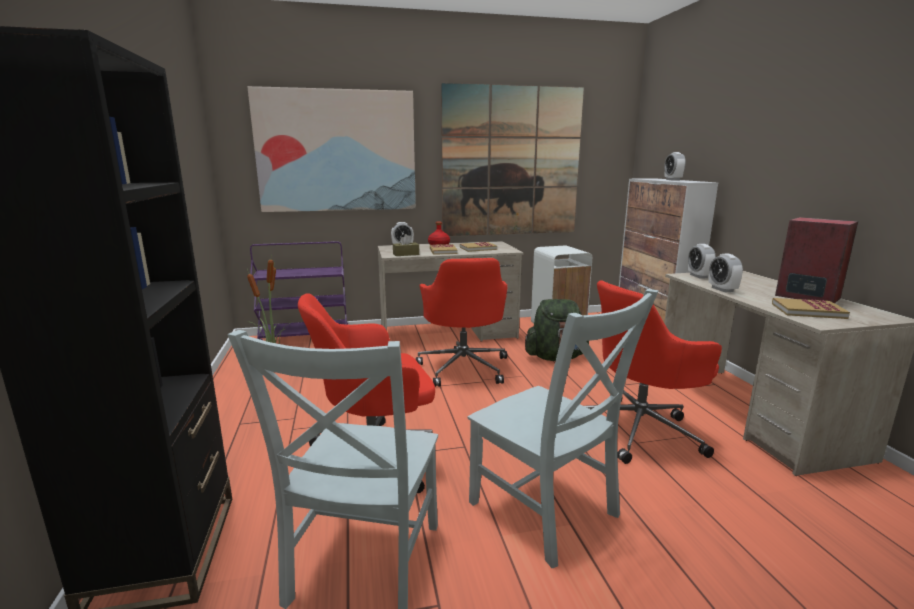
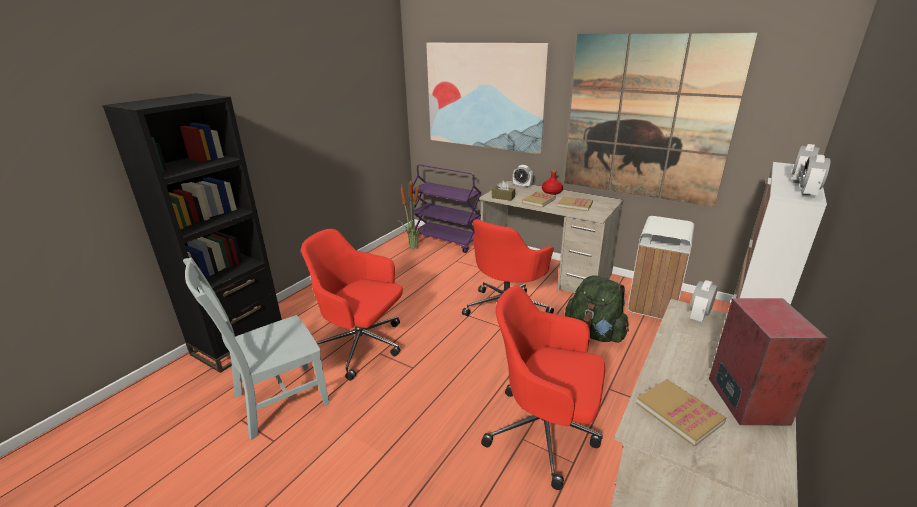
camera: 45 degrees right, 10 degrees up
(547, 513) = (385, 438): grey chair -> none
(722, 289) = (668, 343): alarm clock -> alarm clock (807, 194)

